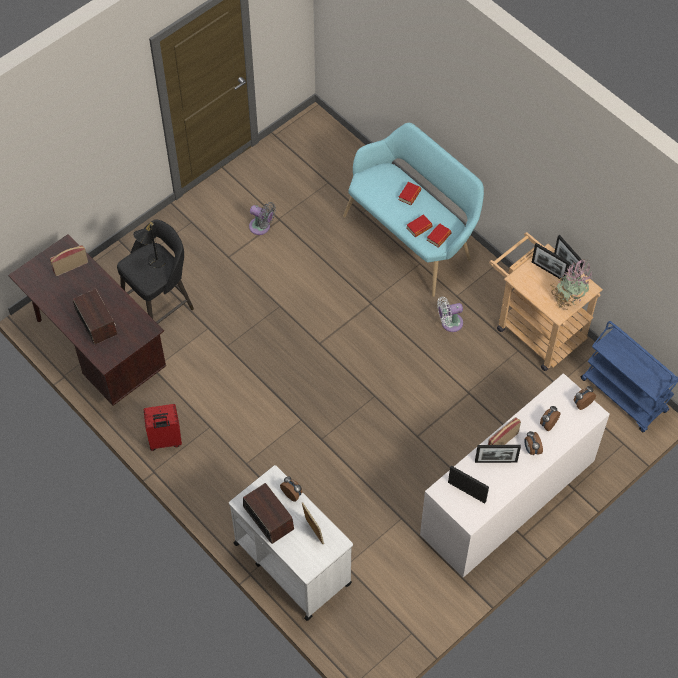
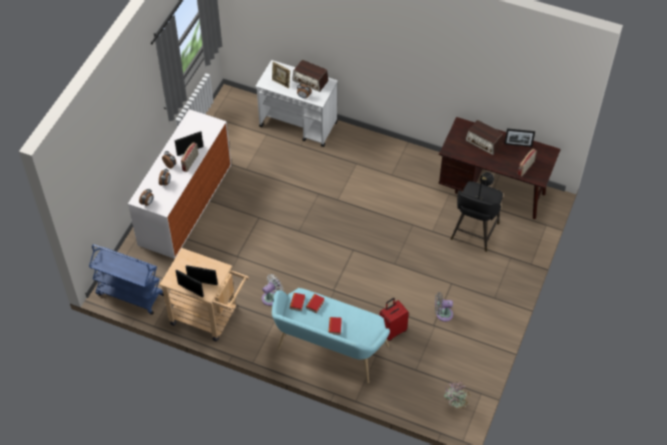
camera: 155 degrees right, 5 degrees down
(165, 441) = (413, 157): red suitcase -> red suitcase (392, 330)
(466, 492) = (201, 129): picture frame -> picture frame (518, 145)
(567, 300) = (181, 266): potted plant -> potted plant (455, 406)

